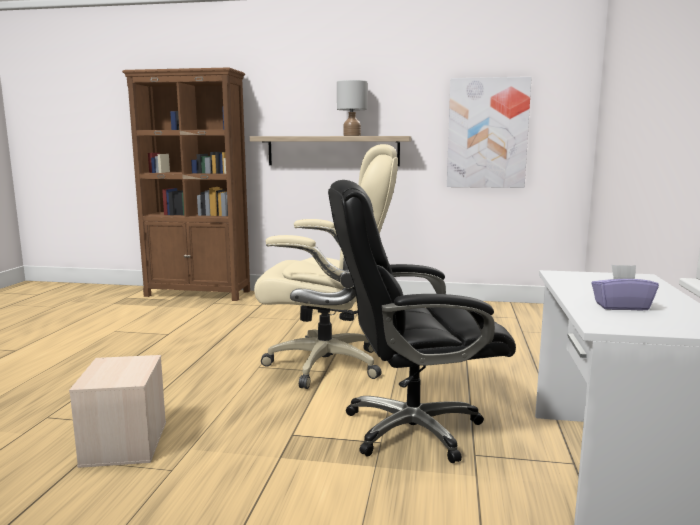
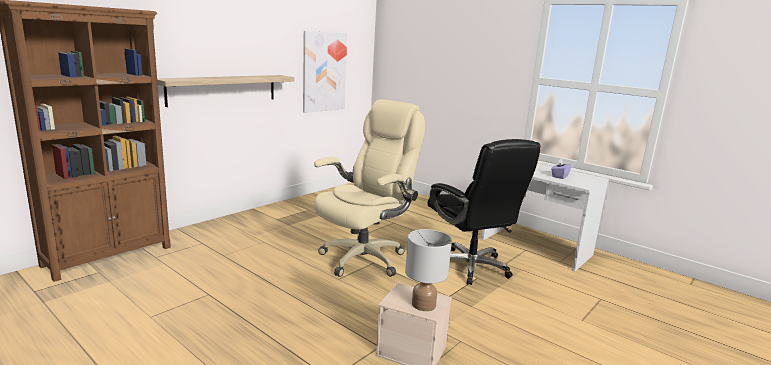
camera: 60 degrees left, 5 degrees up
(351, 135) = (248, 77): grey table lamp -> grey table lamp (424, 305)
(415, 428) = (470, 265): black office chair -> black office chair turned 45 degrees counterclockwise

